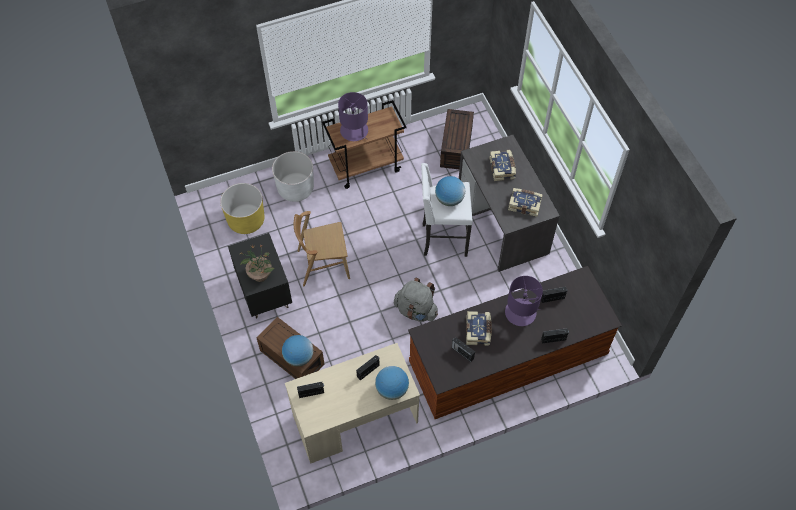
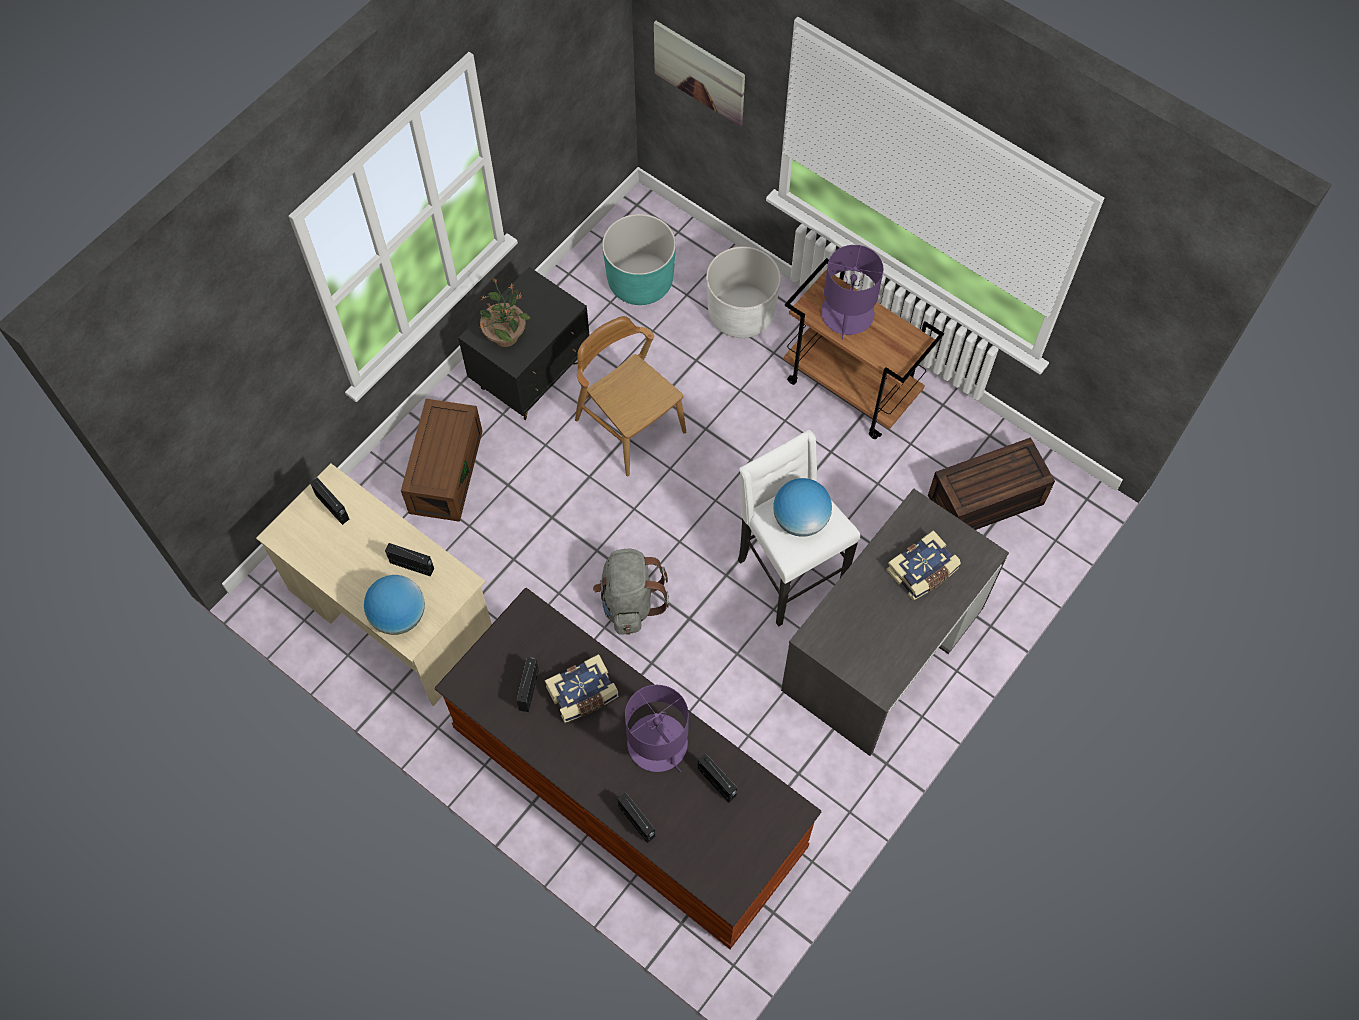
camera: 60 degrees right, 5 degrees up
(209, 100) = (699, 72): none -> picture
(246, 220) = (640, 281): yellow planter -> turquoise planter
(299, 357) = (425, 472): globe -> none
(524, 204) = (871, 643): book -> none

